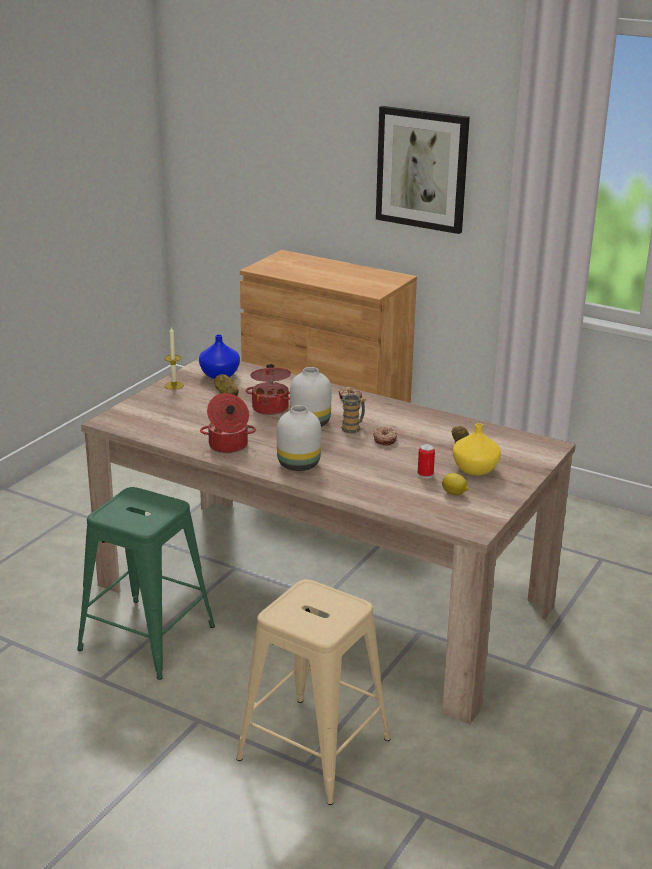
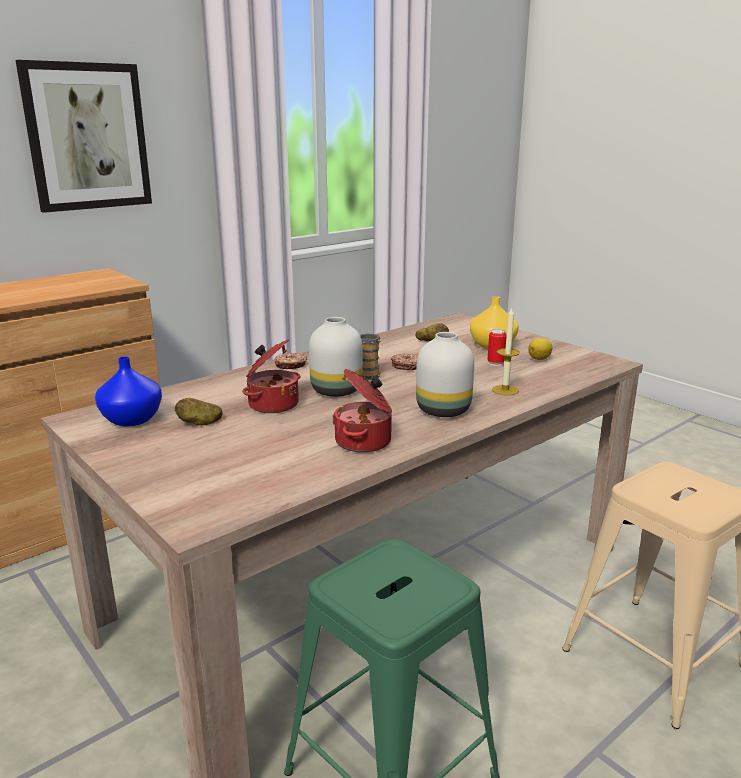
camera: 70 degrees left, 5 degrees down
(174, 385) = (124, 453): candle -> candle (505, 390)

